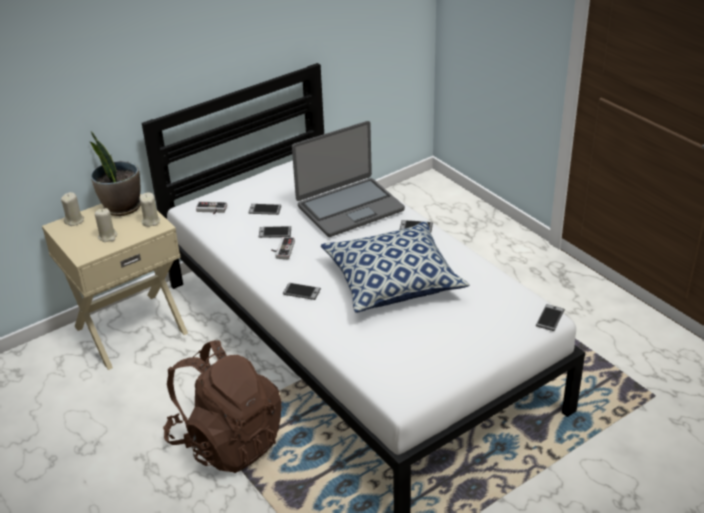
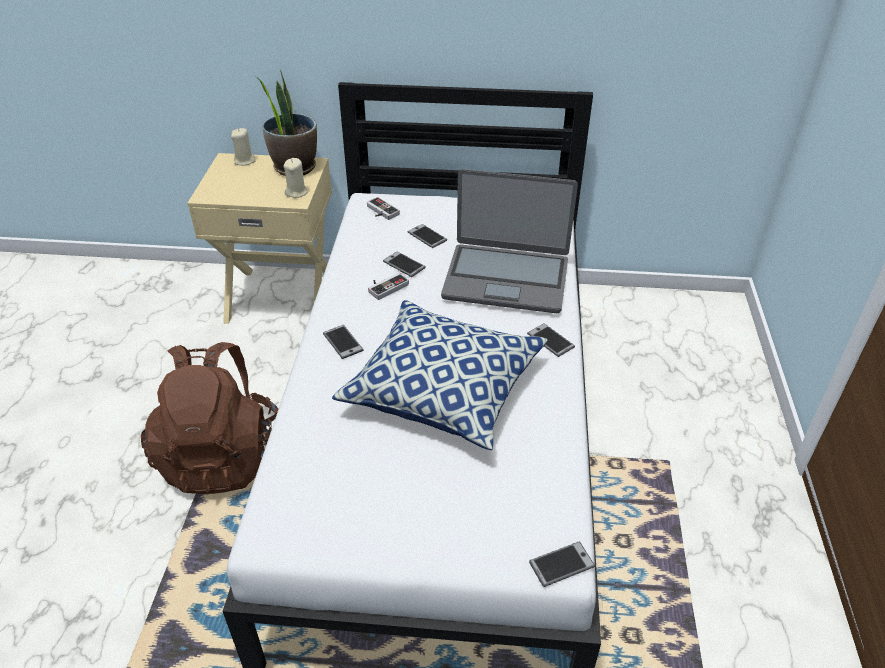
camera: 40 degrees right, 5 degrees up
(108, 236) = (246, 188): beige candle -> none

